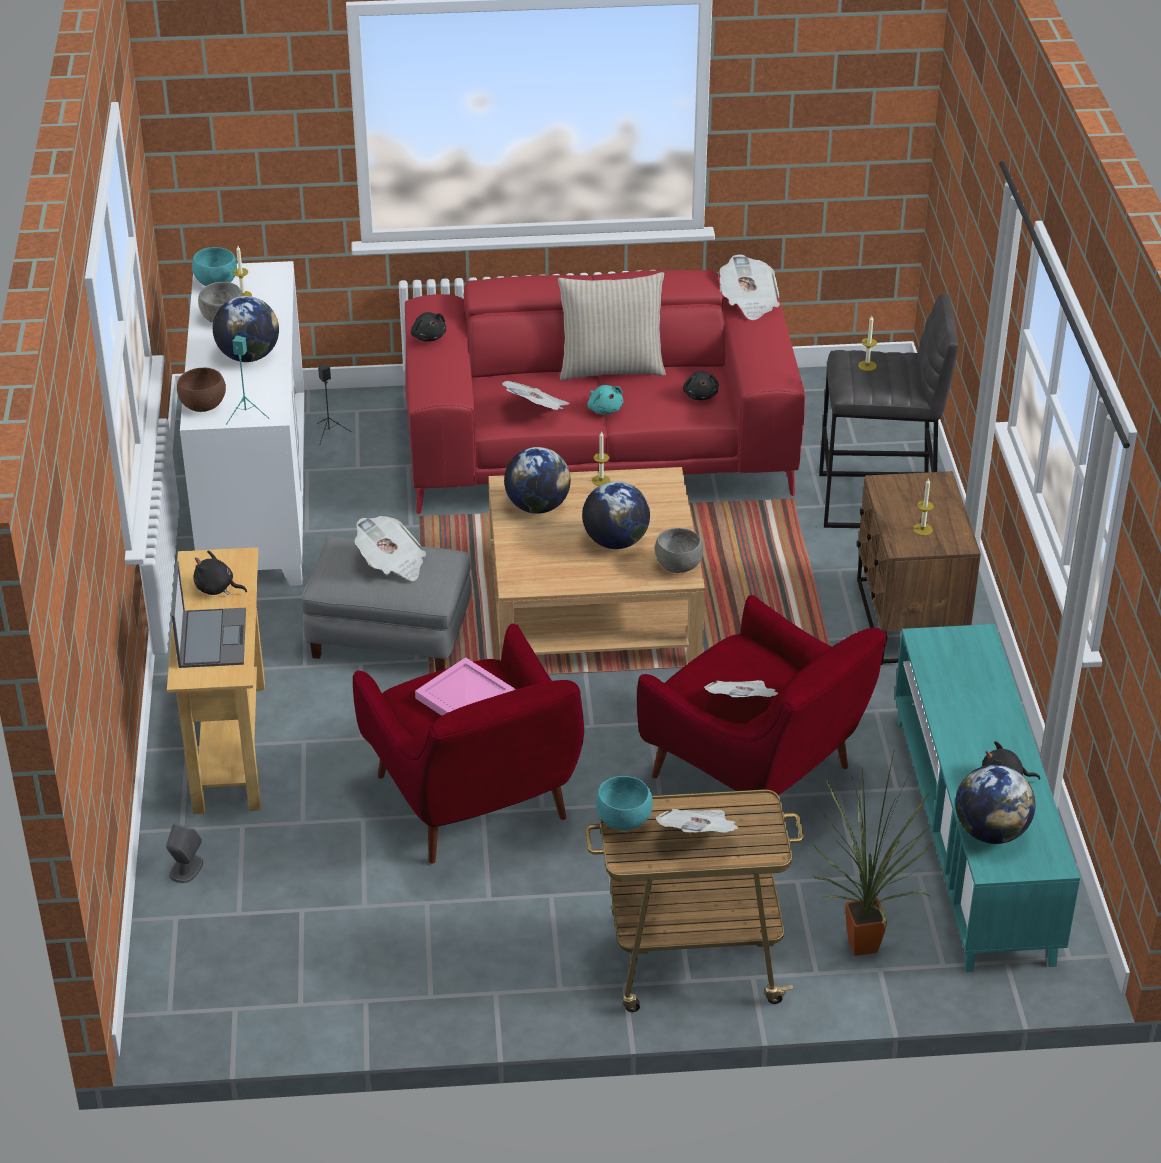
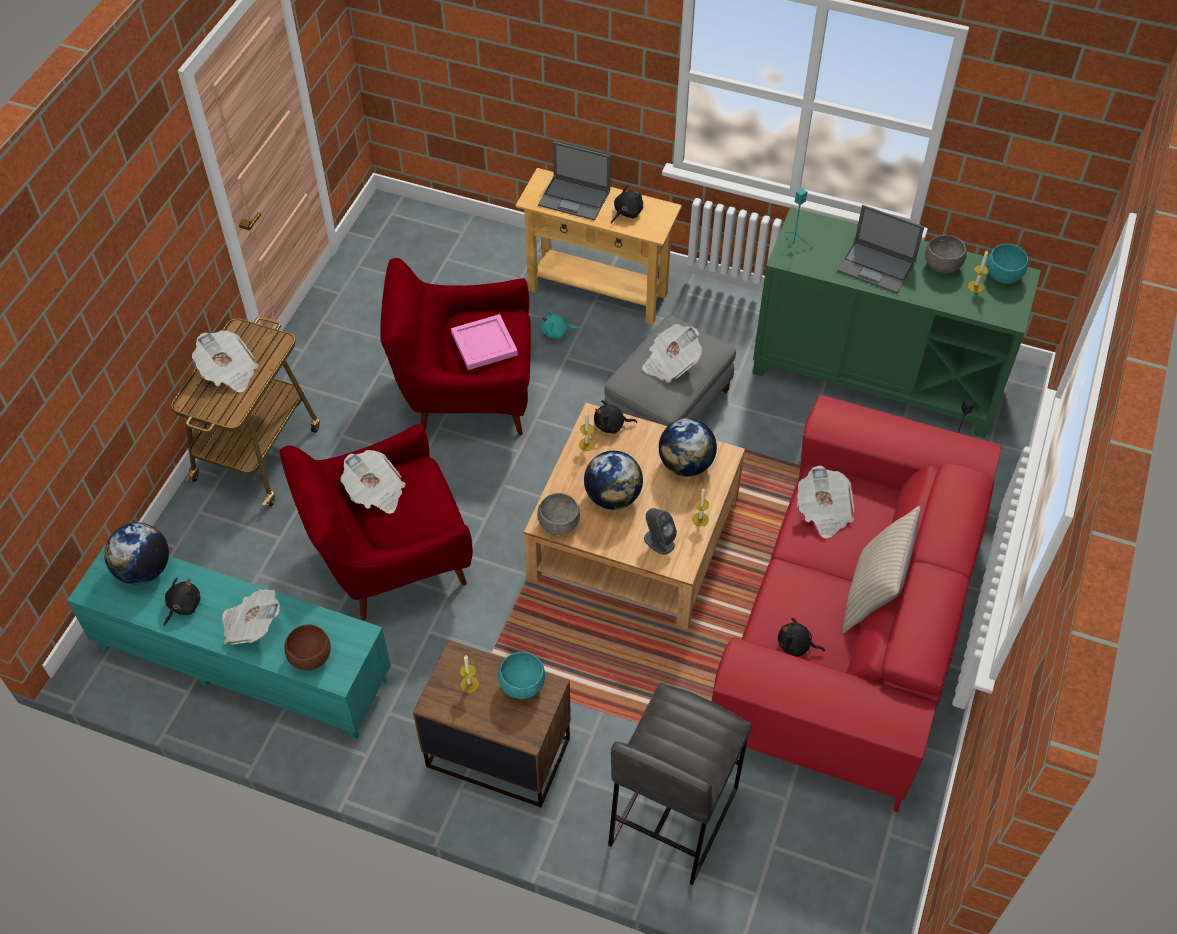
camera: 115 degrees right, 15 degrees up
(186, 869) = (498, 246): grey speaker -> grey speaker (658, 541)
(203, 405) = (817, 226): brown bowl -> brown bowl (311, 658)
(248, 356) = (877, 267): globe -> laptop
(253, 499) = (877, 375): white cabinet -> green cabinet
(428, 336) = (924, 436): black plush toy -> black plush toy (611, 425)
(604, 409) = (809, 566): turquoise plush toy -> turquoise plush toy (557, 332)
(624, 821) = (268, 340): turquoise bowl -> turquoise bowl (522, 686)
(748, 302) = (886, 707): newspaper -> newspaper (252, 625)
(863, 950) = (197, 545): potted plant -> none
(867, 365) = (694, 727): candle -> candle (586, 444)

